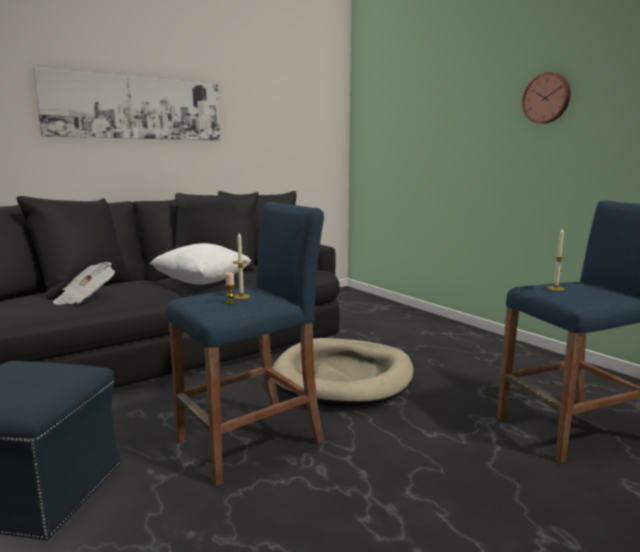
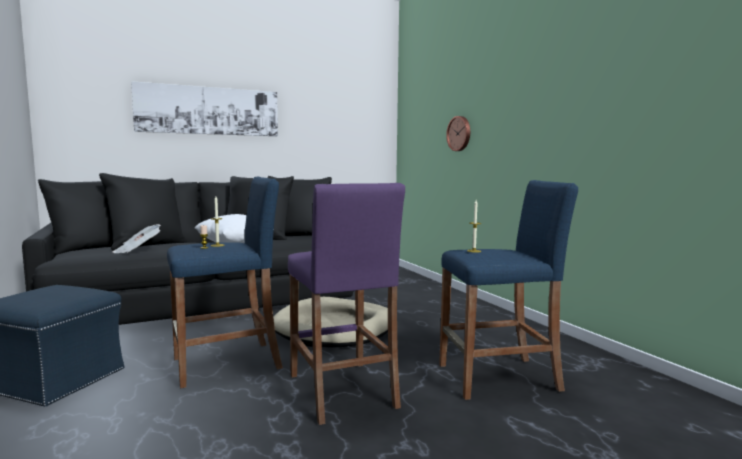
camera: 10 degrees right, 5 degrees down
(417, 466) = (342, 391): none -> purple stool
(547, 98) = (527, 97): wall clock -> wall clock (459, 133)

